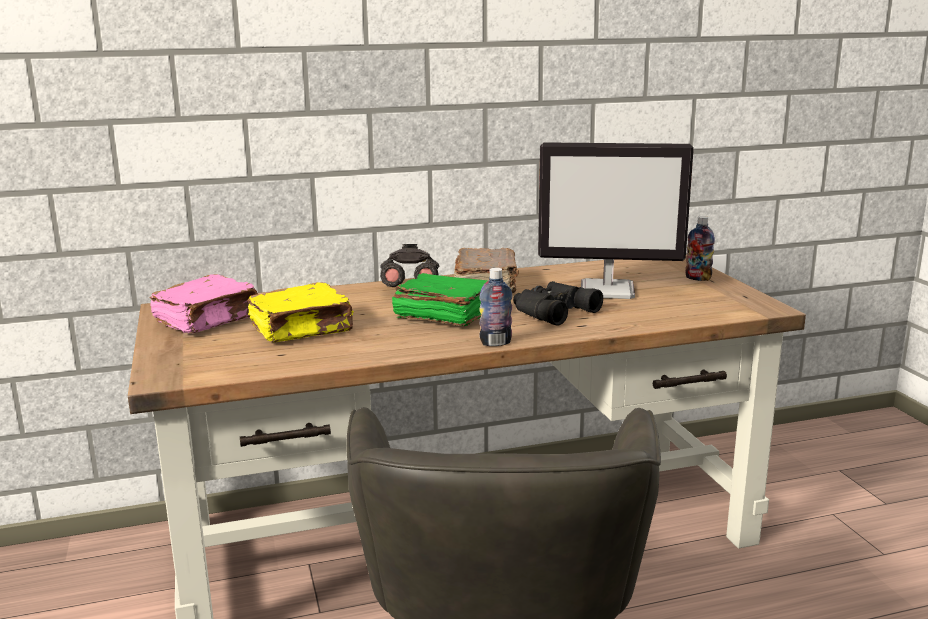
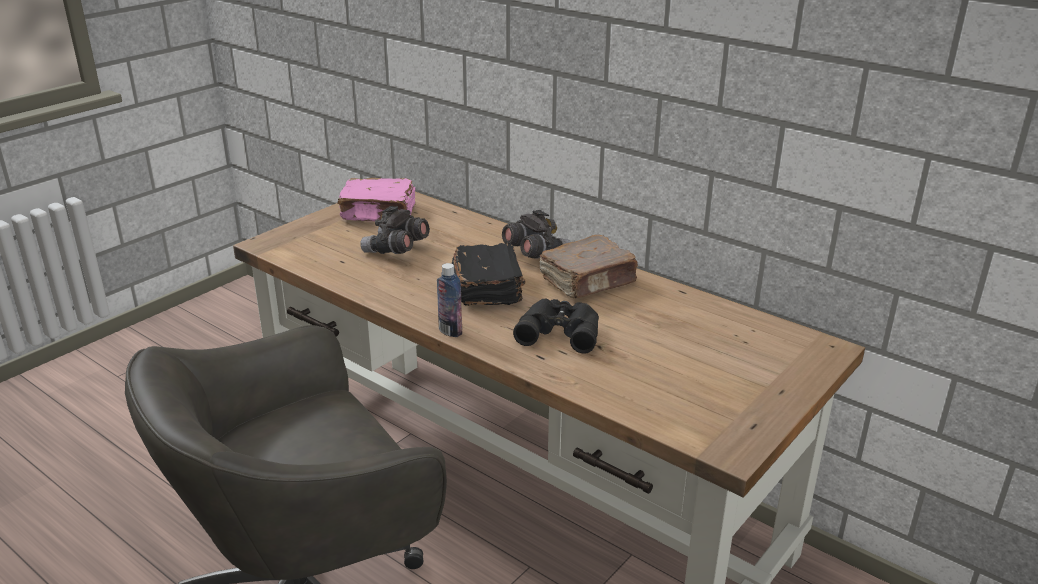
camera: 55 degrees right, 10 degrees up
(303, 330) = (396, 250): yellow book -> grey binoculars
(443, 316) = (488, 289): green book -> black book
(608, 290) = (659, 341): monitor -> none
(698, 278) = (776, 381): bottle -> none

